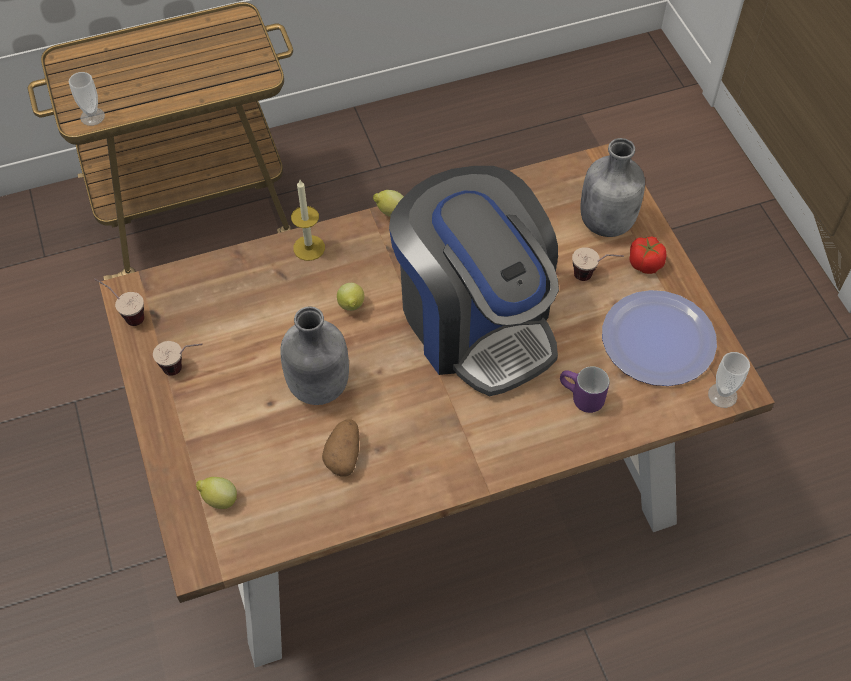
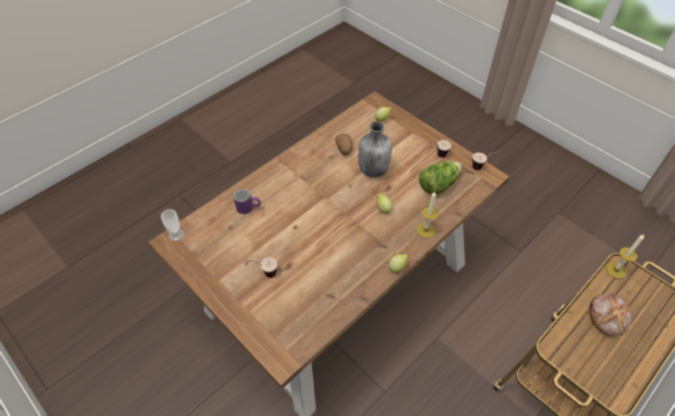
camera: 155 degrees right, 5 degrees down
(92, 117) = (615, 270): cup -> candle
(163, 80) = (608, 317): none -> bread
(227, 313) = (438, 184): none -> lettuce
(475, 320) = (317, 225): coffee machine -> none
(607, 222) = (267, 313): grey bottle -> none
(645, 263) = (236, 294): tomato -> none
(658, 339) = (217, 251): plate -> none

